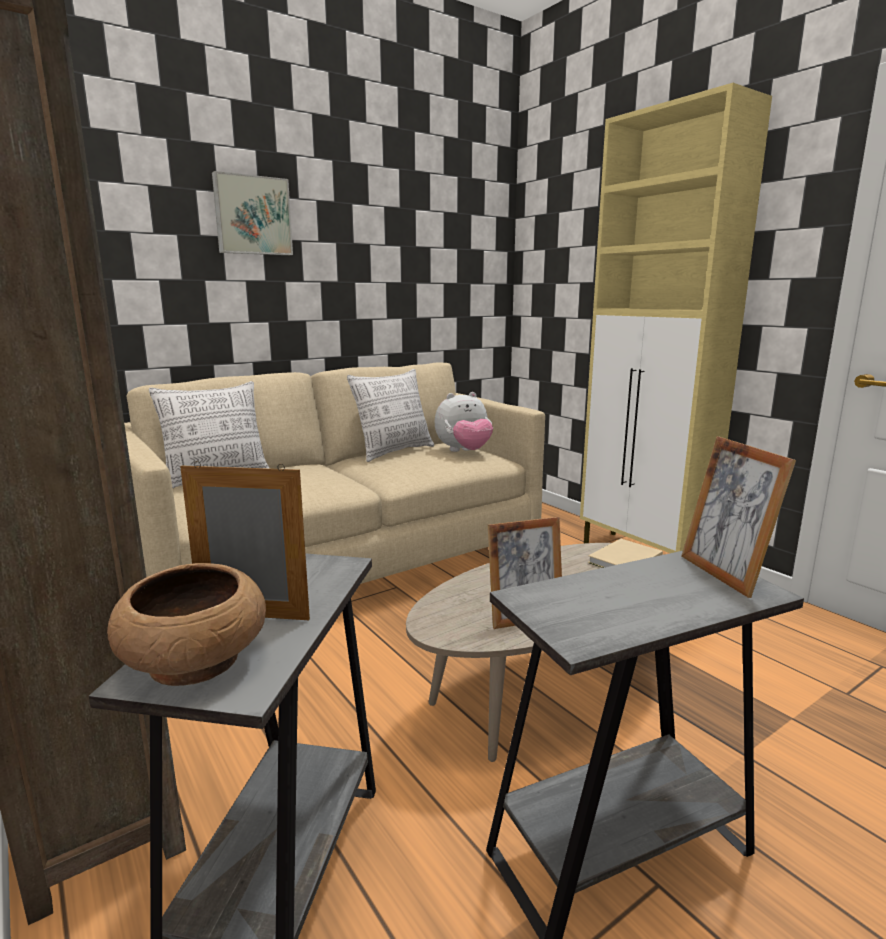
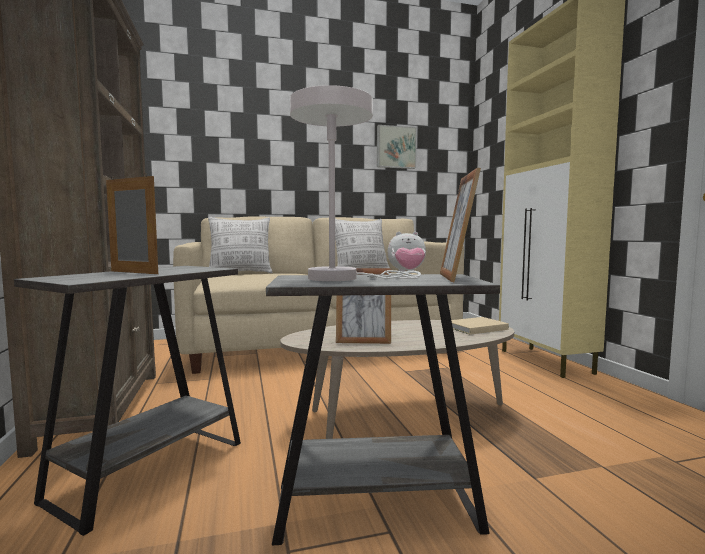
camera: 20 degrees right, 10 degrees down
(196, 662) = (76, 276): brown bowl -> none
(252, 215) = (288, 128): picture -> picture (395, 147)
(603, 600) = (342, 278): none -> white table lamp

